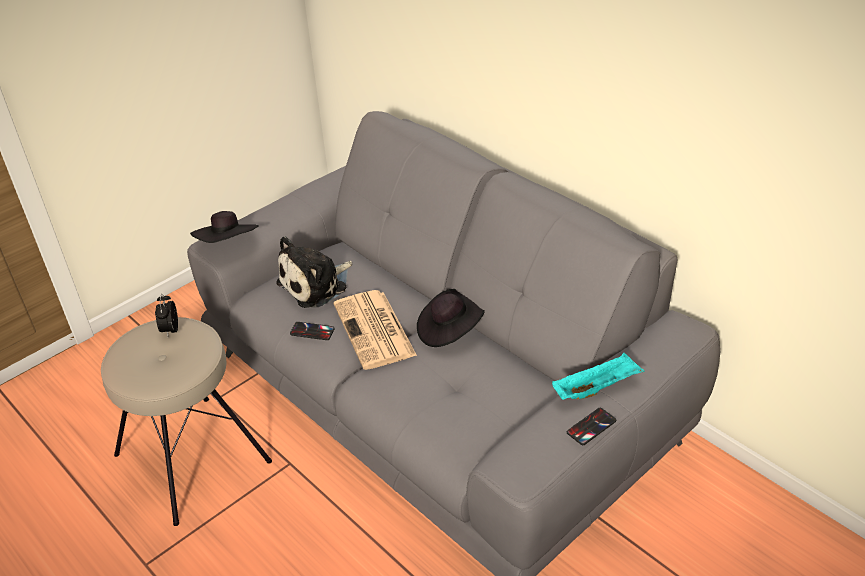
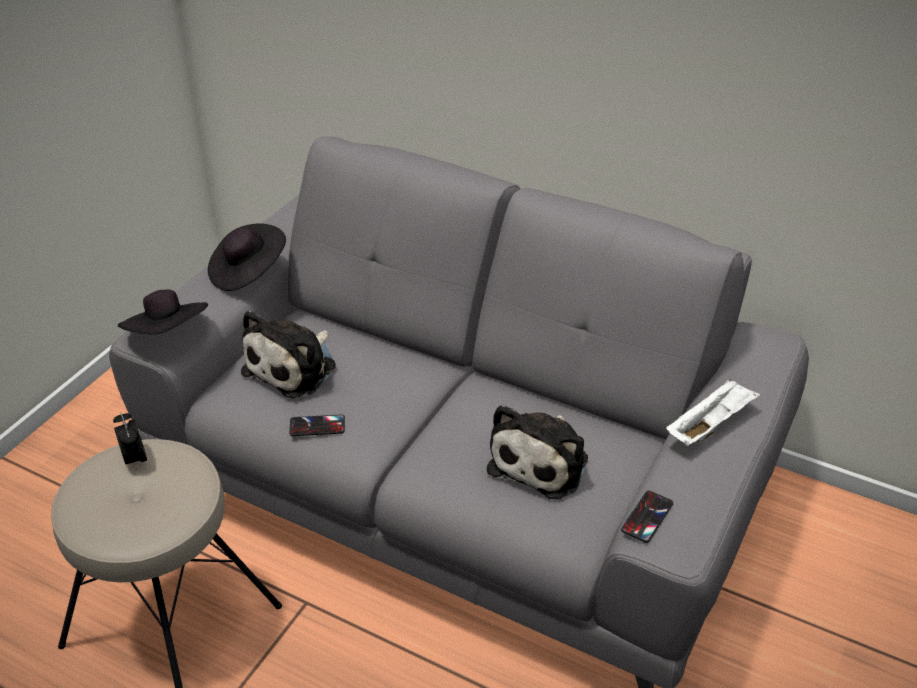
camera: 20 degrees left, 0 degrees up
(375, 330) = (397, 410): newspaper -> none
(449, 330) = (488, 392): black hat -> black hat (247, 273)
(465, 391) = (542, 461): none -> plush toy
(591, 426) = (726, 471): phone -> phone (647, 517)
(597, 388) = (709, 425): turquoise tray -> white tray

